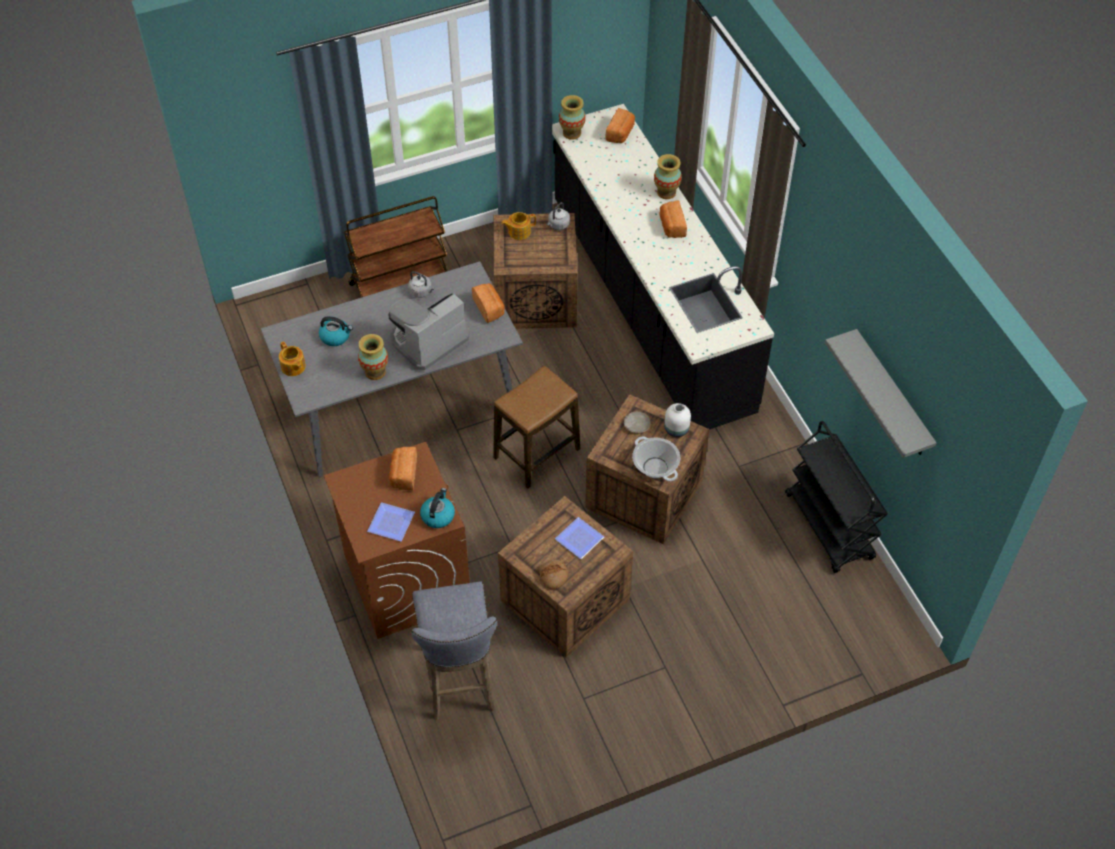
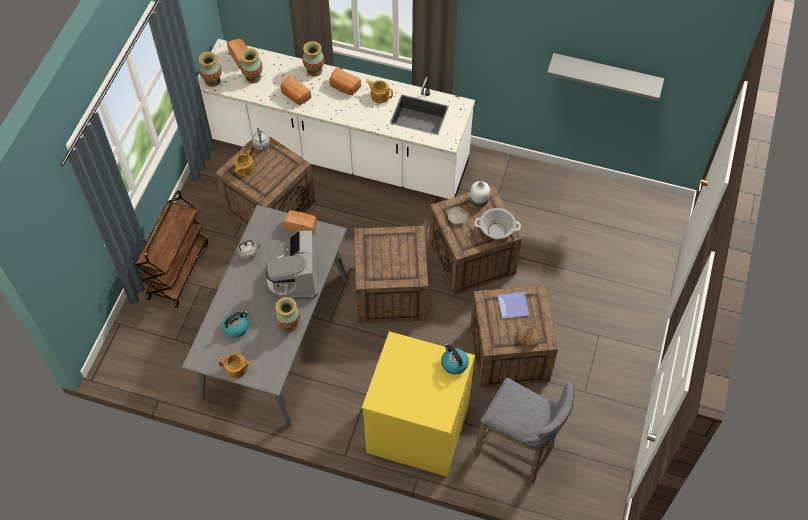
camera: 50 degrees left, 5 degrees up
(389, 524) = (436, 395): plate -> none
(403, 474) = (404, 361): bread -> bread (295, 96)
(406, 579) = (417, 429): brown washing machine -> yellow washing machine
(537, 453) = (390, 291): stool -> crate
(608, 156) = (253, 77): none -> vase
(649, 305) = (338, 153): black counter -> white counter
(692, 258) = (380, 96): none -> teapot
(829, 527) = (576, 187): black cart -> none

